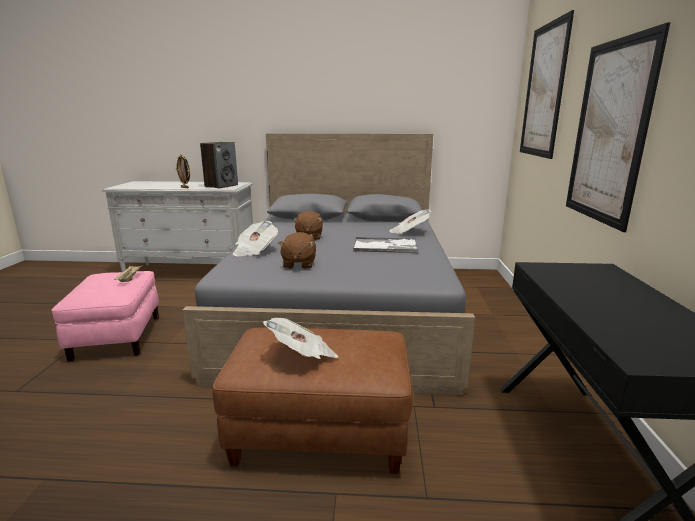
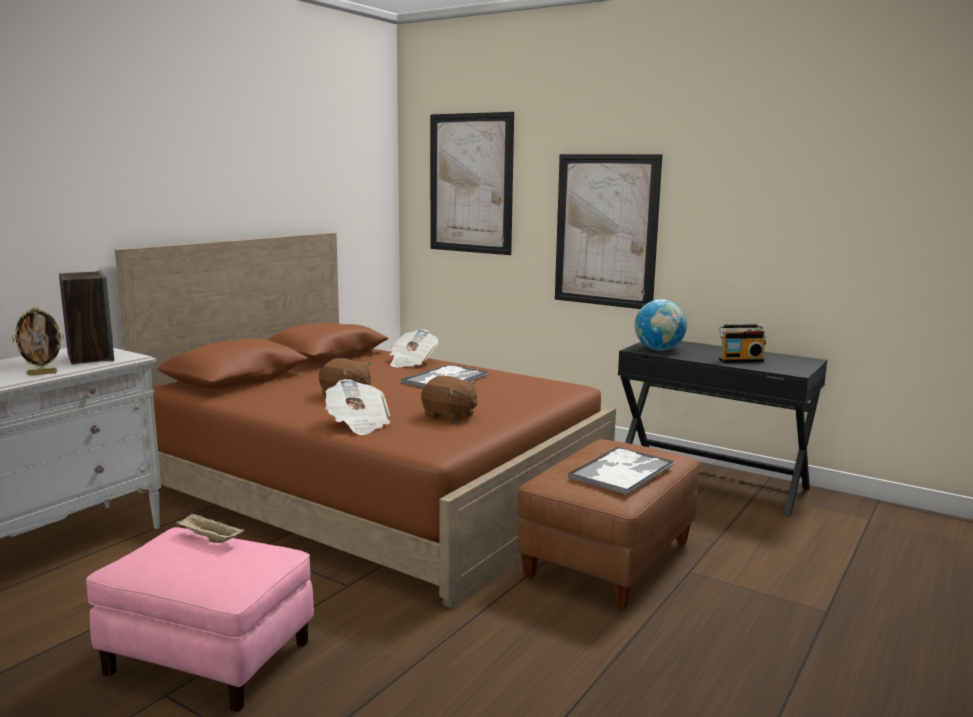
camera: 60 degrees left, 5 degrees down
(302, 355) = (622, 471): newspaper -> tray
(342, 310) = (378, 490): grey bed -> brown bed
(560, 274) = (659, 349): none -> globe
(616, 316) = (740, 360): none -> radio

